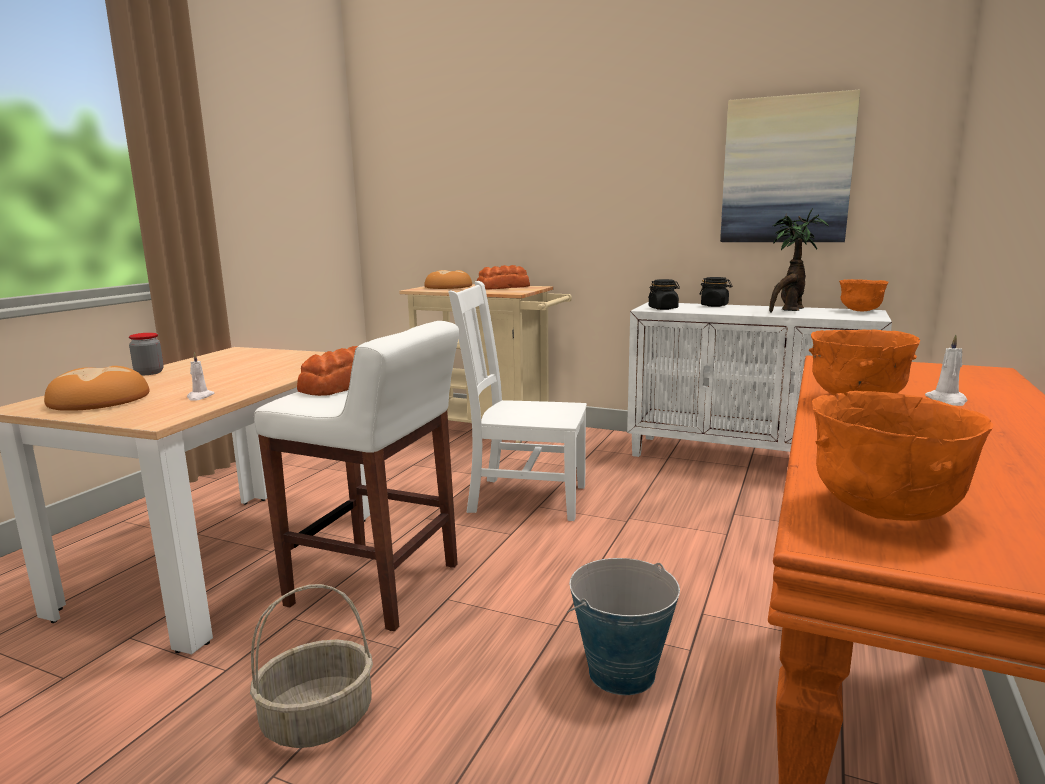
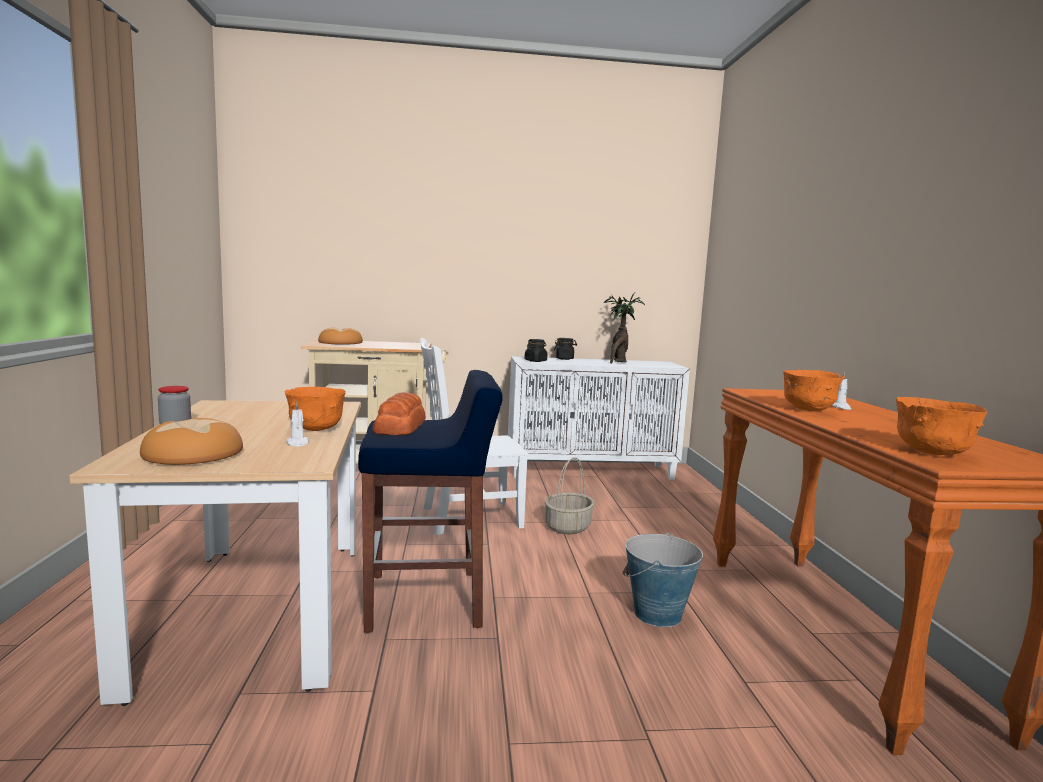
camera: 30 degrees left, 5 degrees down
(317, 721) = (497, 700): basket -> basket (568, 527)
(377, 586) = (427, 600): white stool -> blue stool
(504, 287) = (393, 343): bread -> none
(786, 170) = (607, 265): picture -> none
(860, 311) = (658, 362): orange bowl -> orange bowl (316, 429)

